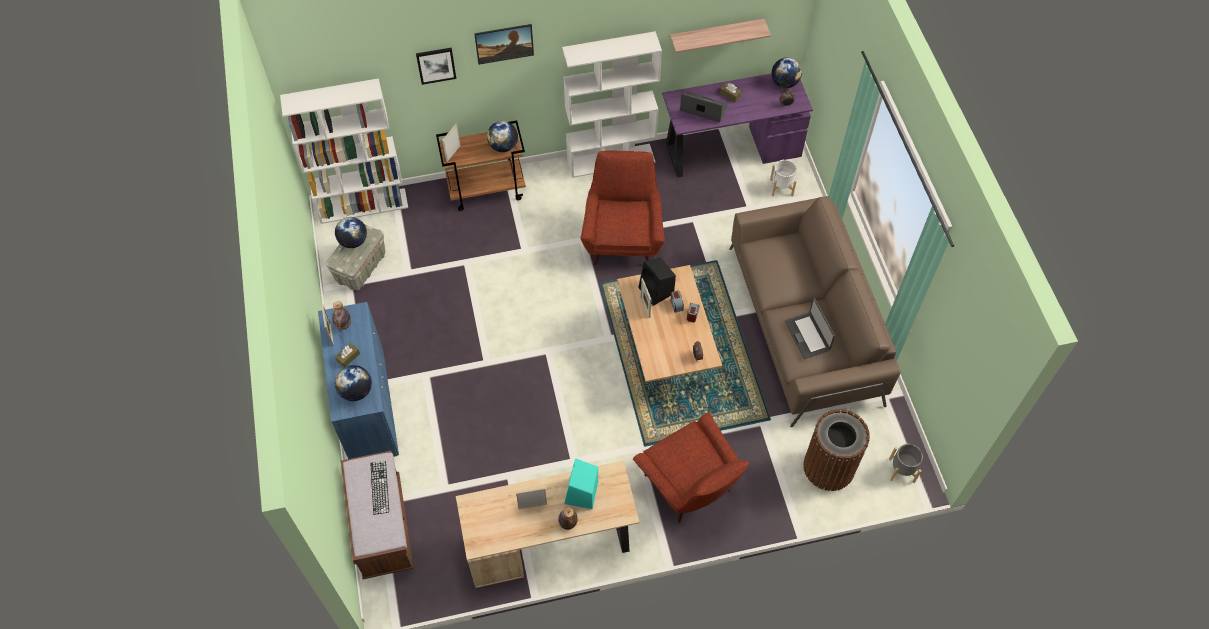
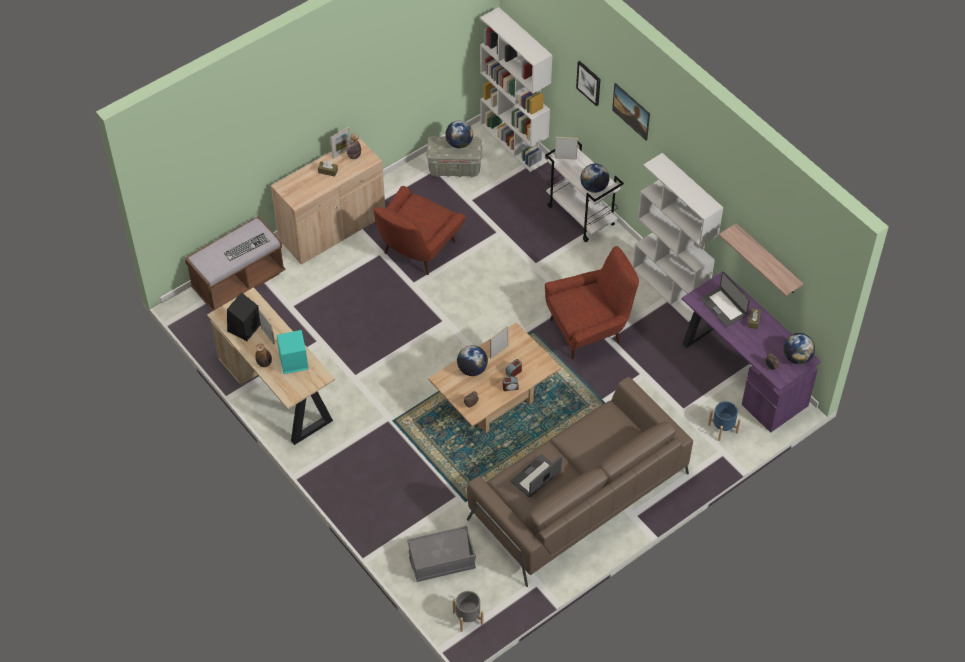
camera: 65 degrees right, 5 degrees down
(356, 391) = (302, 188): globe -> globe (472, 369)
(368, 407) = (332, 228): blue cabinet -> beige cabinet
(487, 189) = (581, 215): brown cart -> white cart
(657, 291) = (519, 353): black speaker -> black speaker (244, 328)
(690, 487) = (371, 466): red armchair -> red armchair (417, 250)
(703, 108) = (724, 307): laptop -> laptop turned 150 degrees clockwise
(781, 187) = (723, 428): white planter -> blue planter
(829, 467) = (442, 560): brown trash can -> grey storage box

